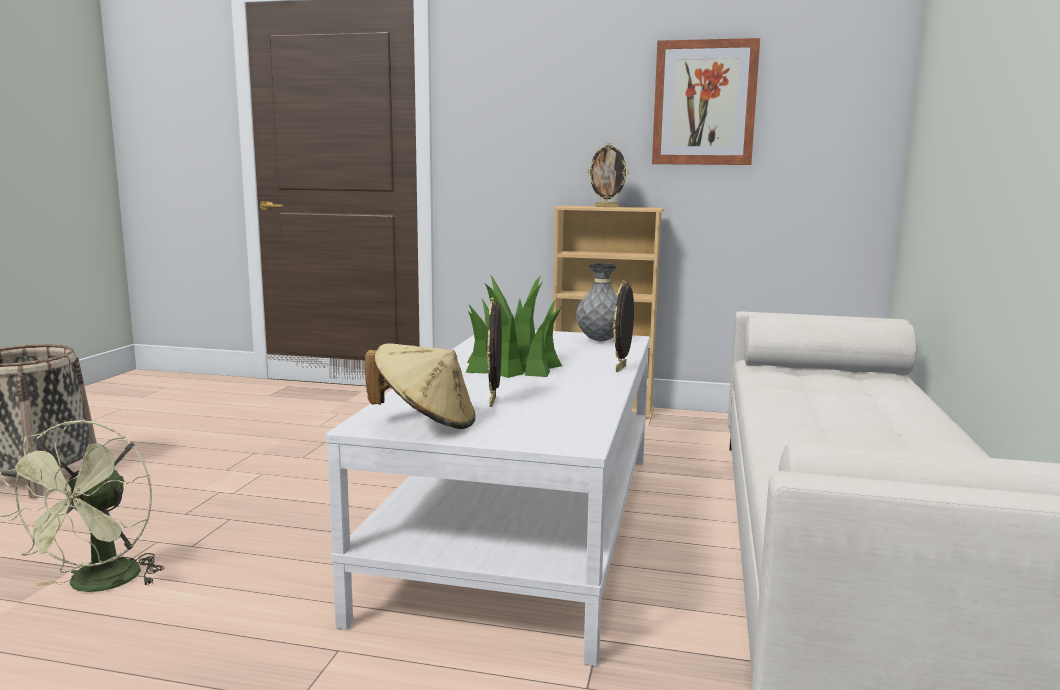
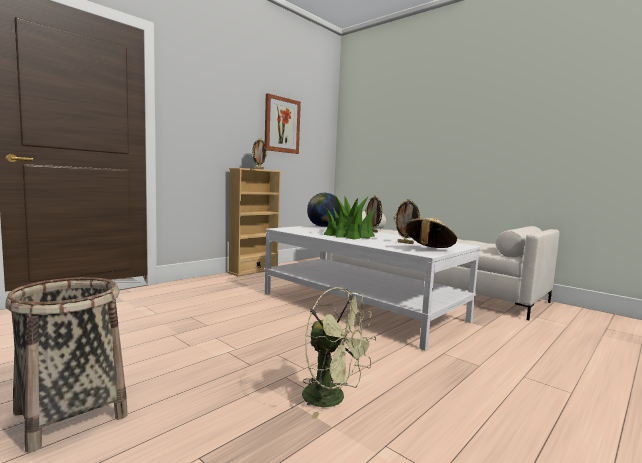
camera: 60 degrees left, 5 degrees down
(600, 340) = (323, 227): grey vase -> globe

